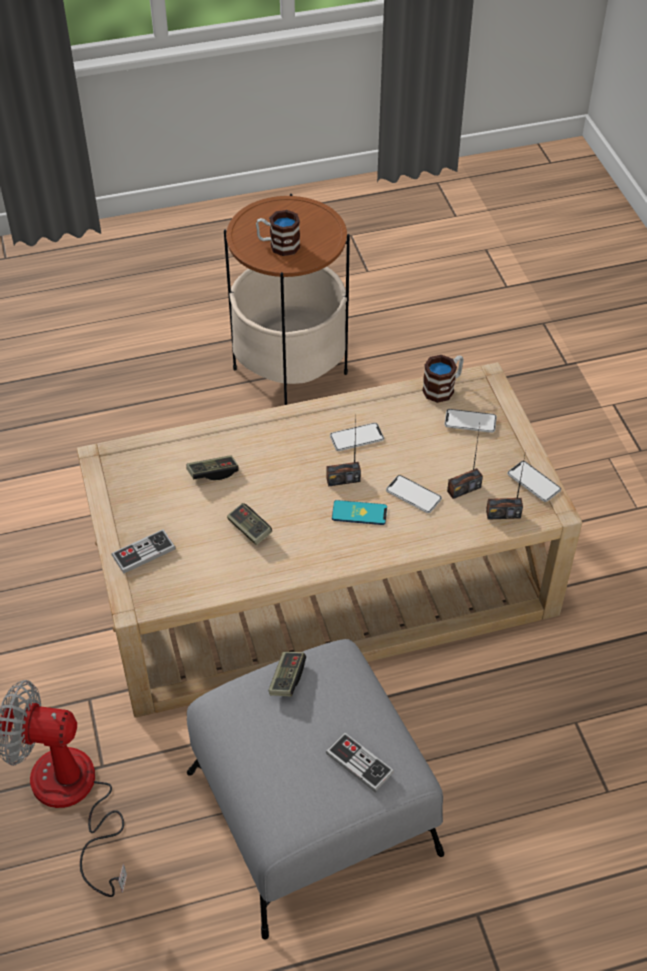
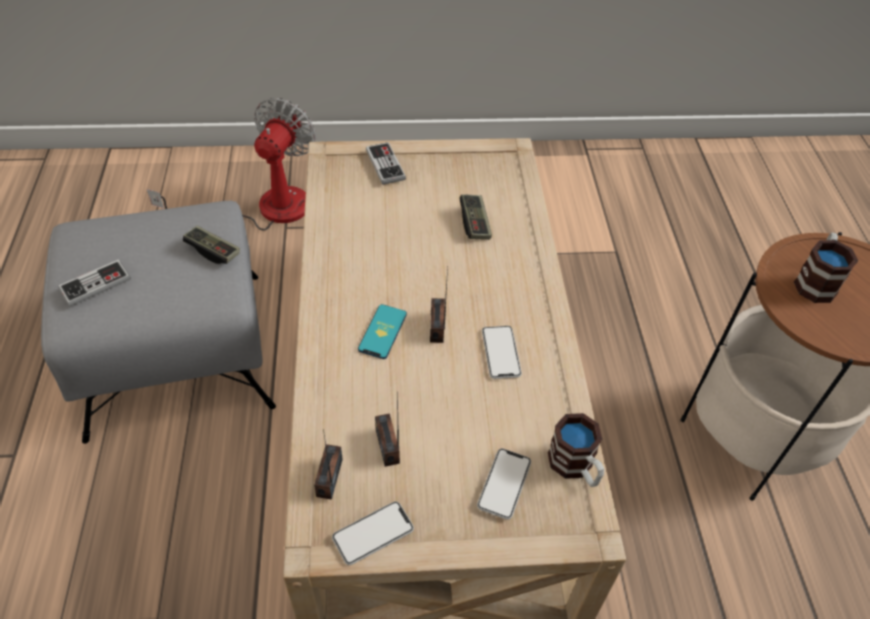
camera: 100 degrees right, 0 degrees up
(249, 529) = (390, 239): game controller -> none
(413, 495) = (394, 389): phone -> none

